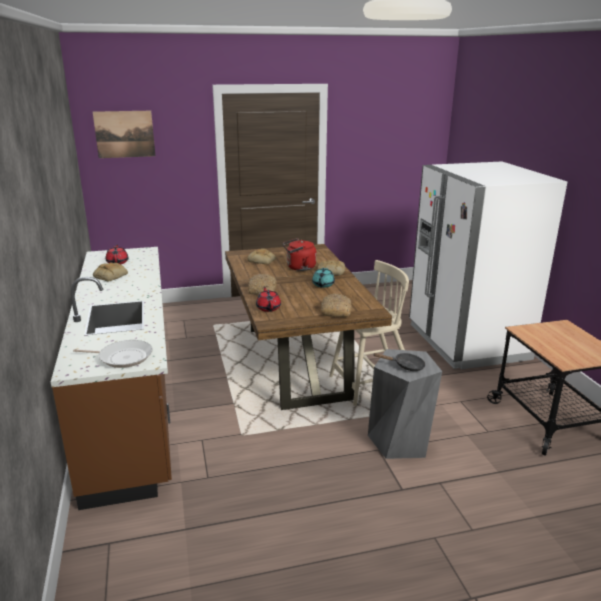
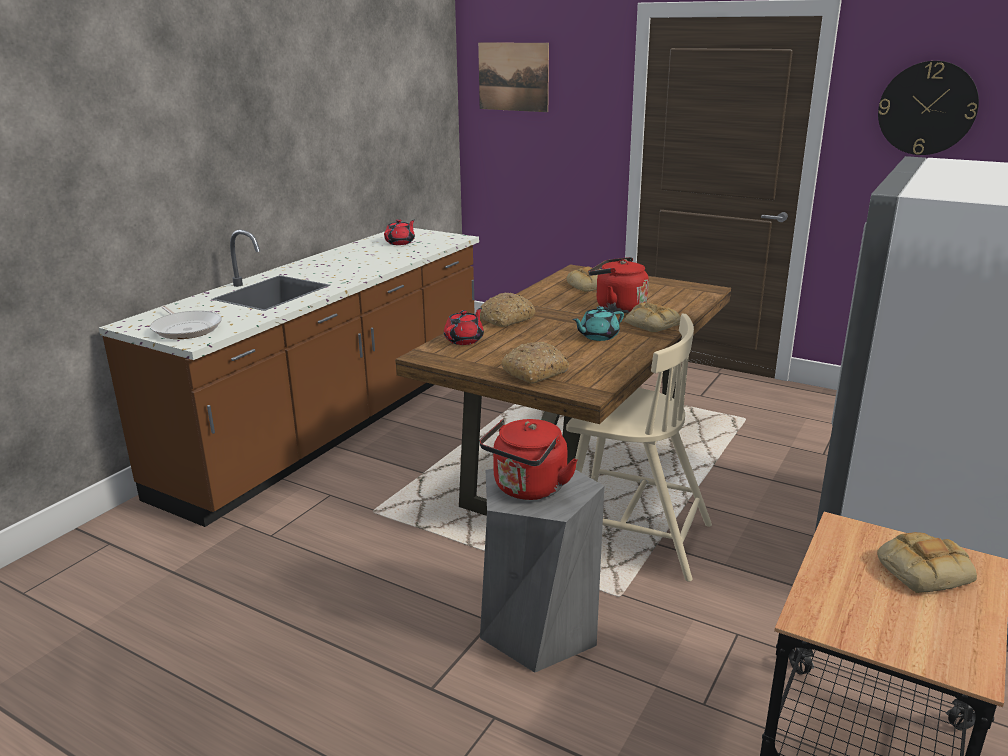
camera: 45 degrees right, 0 degrees up
(110, 276) = (362, 253): bread -> bread (923, 569)
(372, 137) = (927, 108): none -> wall clock
(405, 366) = (528, 489): black frying pan -> red kettle

